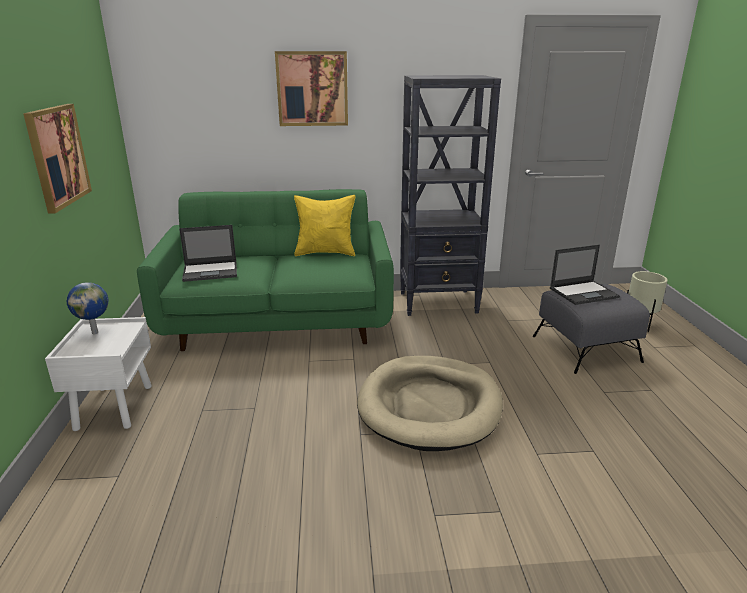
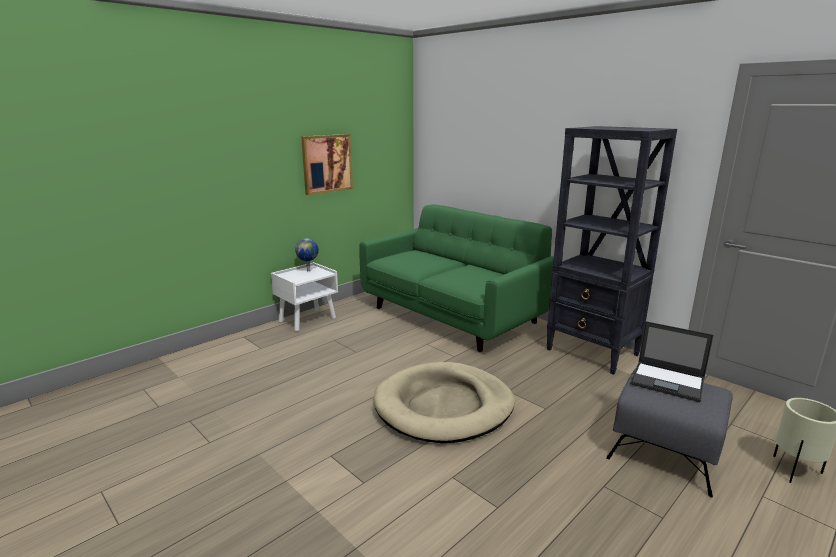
camera: 50 degrees right, 5 degrees down
(211, 271) = (405, 259): laptop -> none
(312, 89) = (525, 134): picture -> none
(325, 253) = (495, 270): yellow pillow -> none

